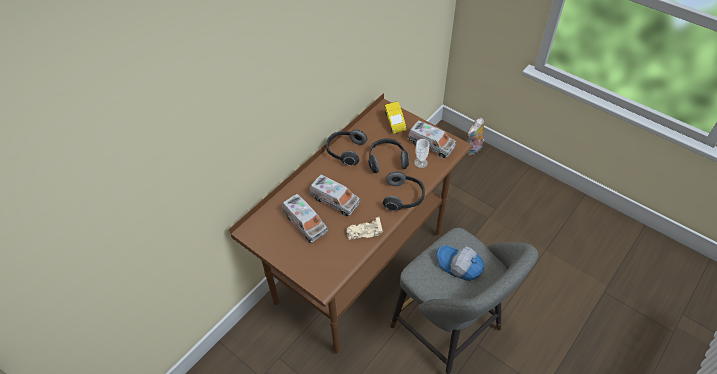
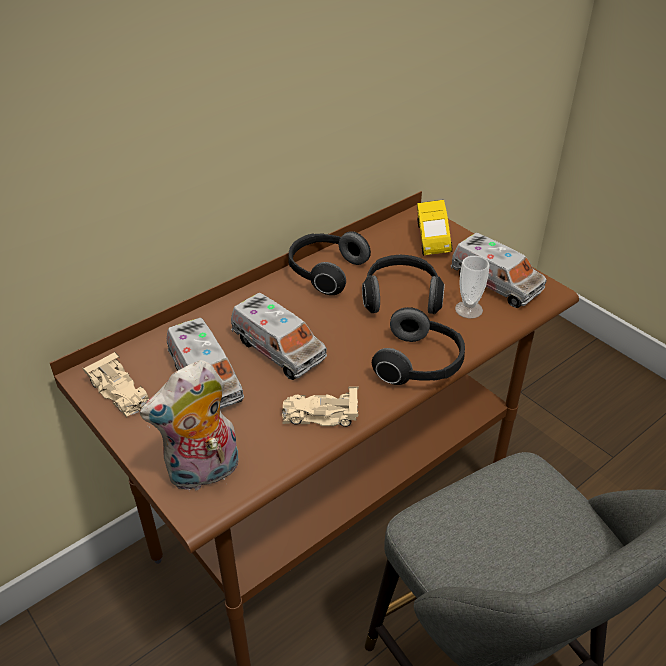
camera: 10 degrees right, 10 degrees down
(267, 237) = (121, 392): none -> beige toy car
(458, 266) = (517, 527): cap -> none
(473, 150) = (581, 353): plush toy -> plush toy (204, 473)

